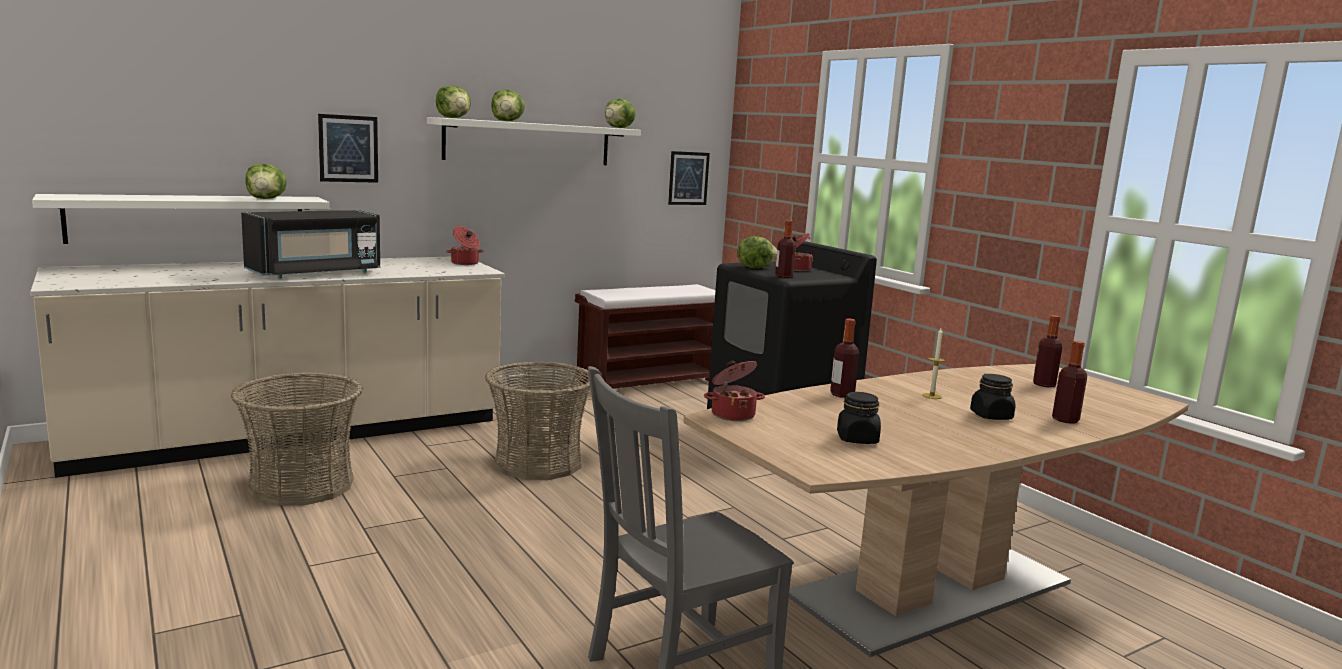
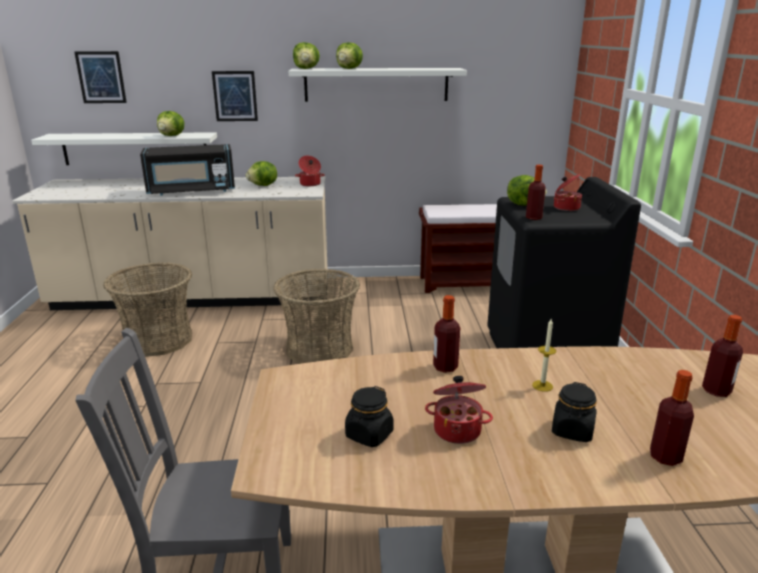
camera: 30 degrees right, 10 degrees up
(619, 128) = (452, 68): lettuce -> lettuce (263, 186)
(688, 178) = (529, 109): picture -> picture (101, 77)
(732, 414) = (302, 376): cooking pot -> cooking pot (457, 429)

